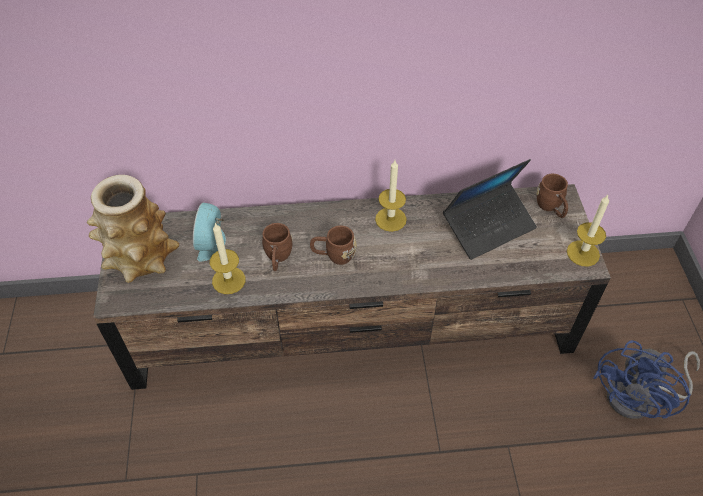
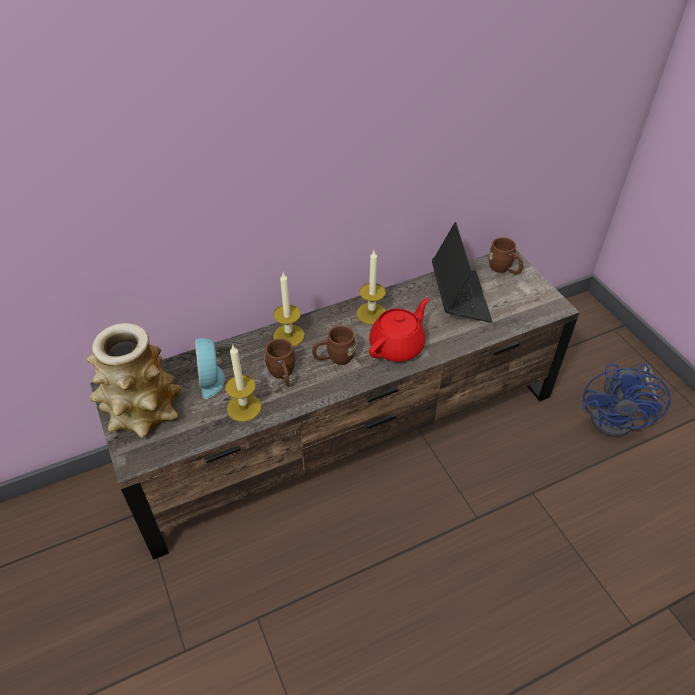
camera: 20 degrees left, 5 degrees down
(400, 261) = (397, 346): none -> red teapot
(488, 226) = (459, 297): laptop -> laptop turned 45 degrees counterclockwise
(583, 253) = (548, 298): candle -> candle (288, 335)

